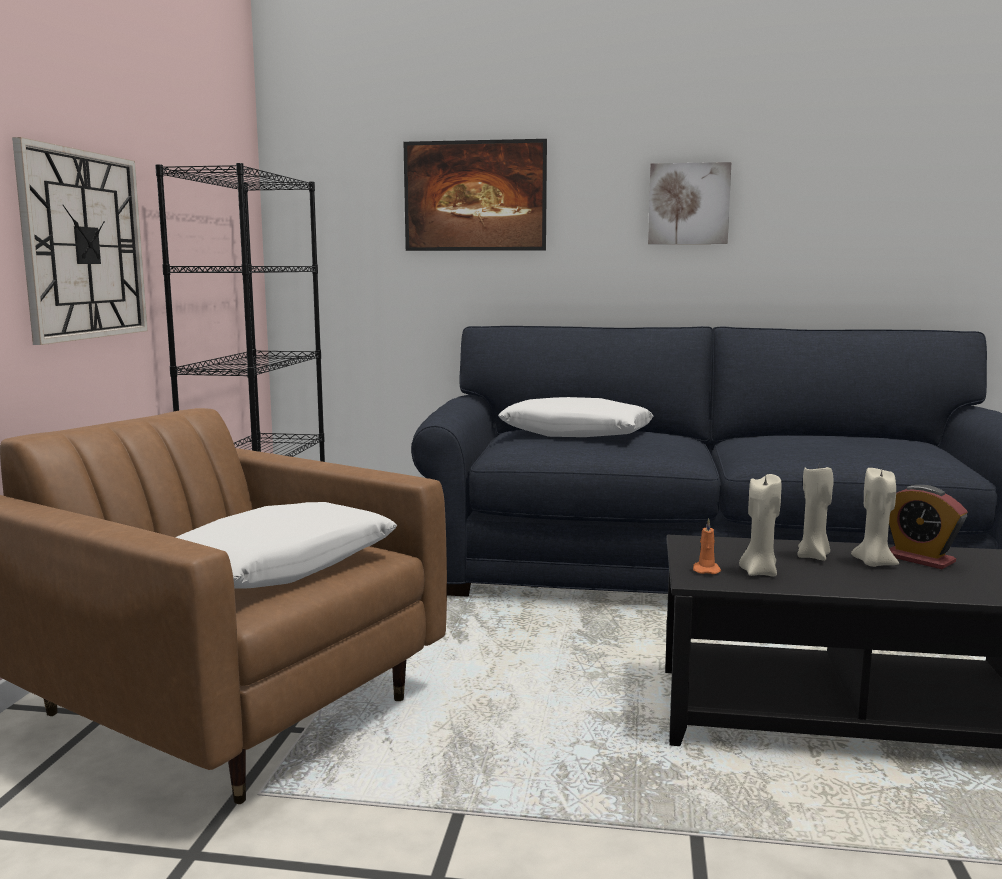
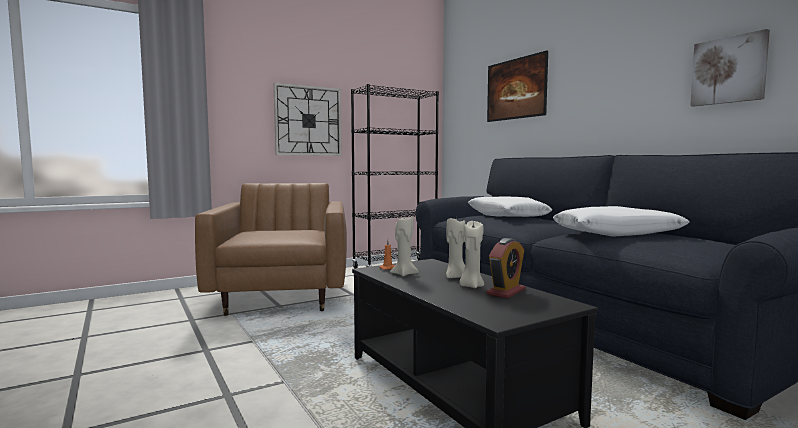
camera: 50 degrees right, 5 degrees down
(280, 567) = (272, 236): white pillow -> white pillow (616, 233)
(688, 204) = (623, 75): picture -> picture (729, 70)
(919, 559) = (506, 292): alarm clock -> alarm clock turned 150 degrees counterclockwise

